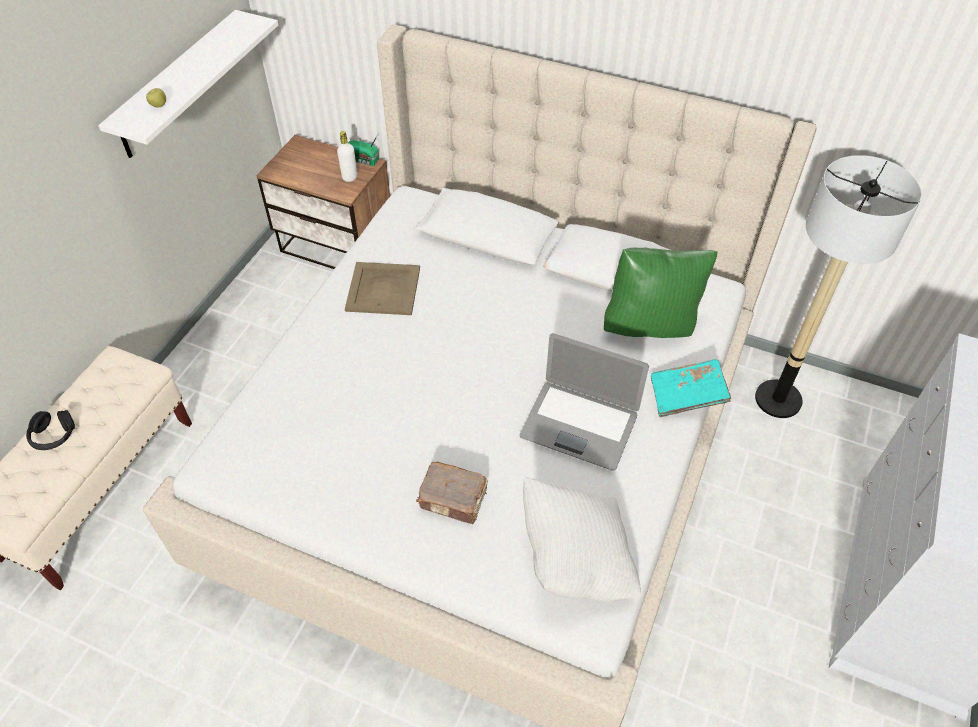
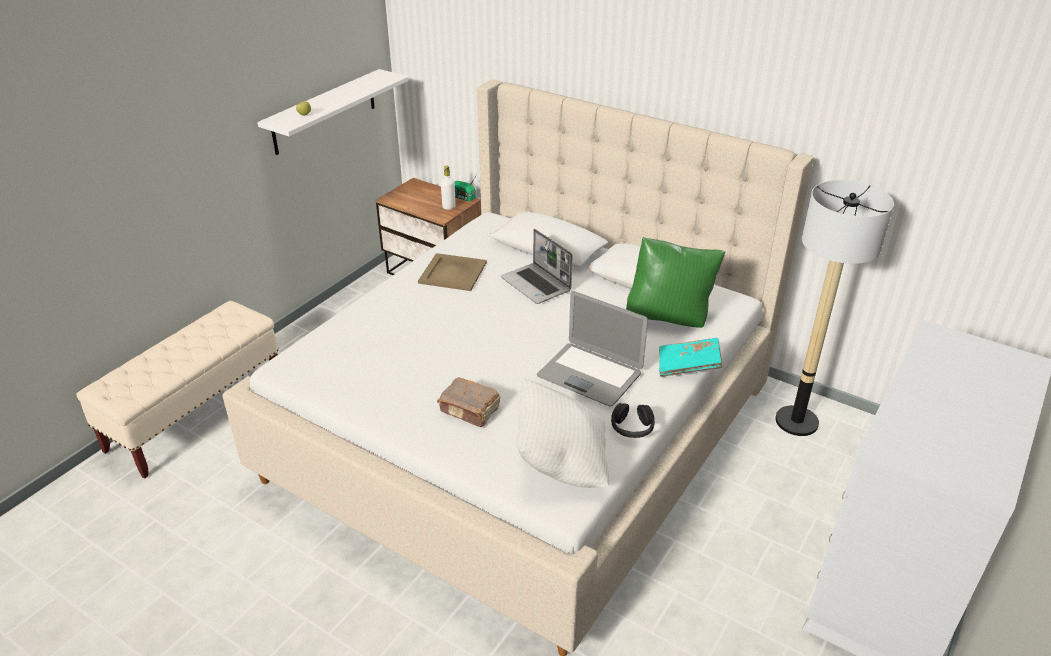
camera: 10 degrees right, 15 degrees down
(53, 435) = (170, 350): black headphones -> black headphones (632, 428)
(487, 295) = (537, 285): none -> laptop

